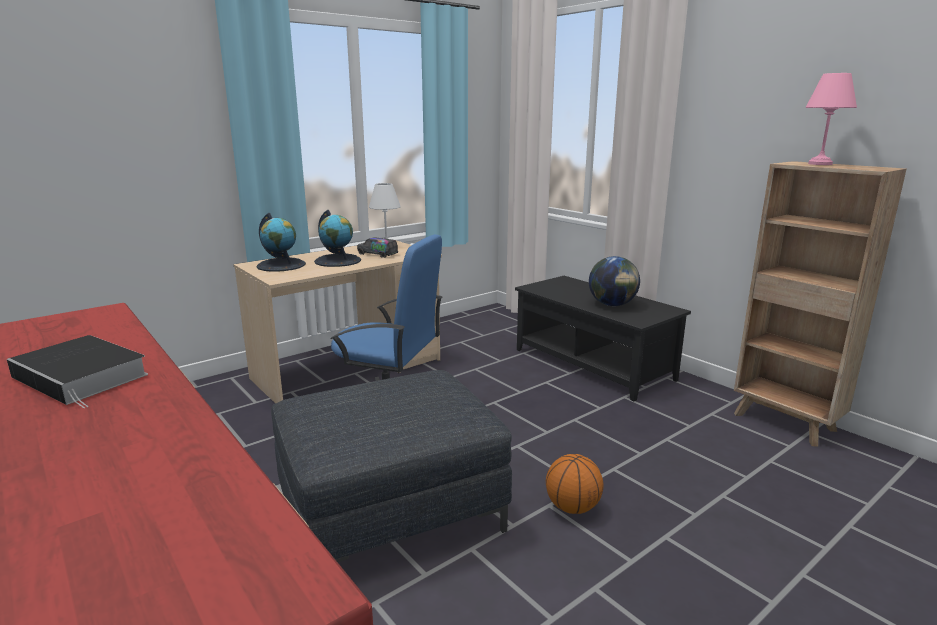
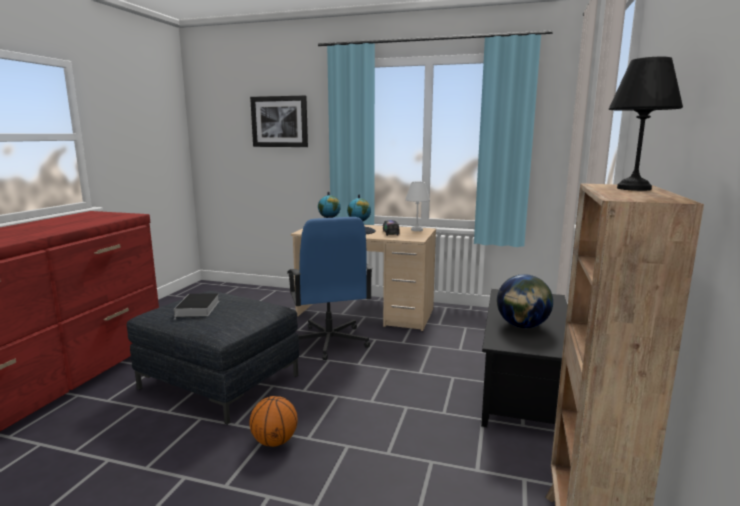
camera: 55 degrees right, 5 degrees down
(84, 376) = (49, 228): book -> book (198, 309)
(115, 101) = (279, 121): none -> picture
(821, 164) = (633, 189): pink table lamp -> black table lamp

